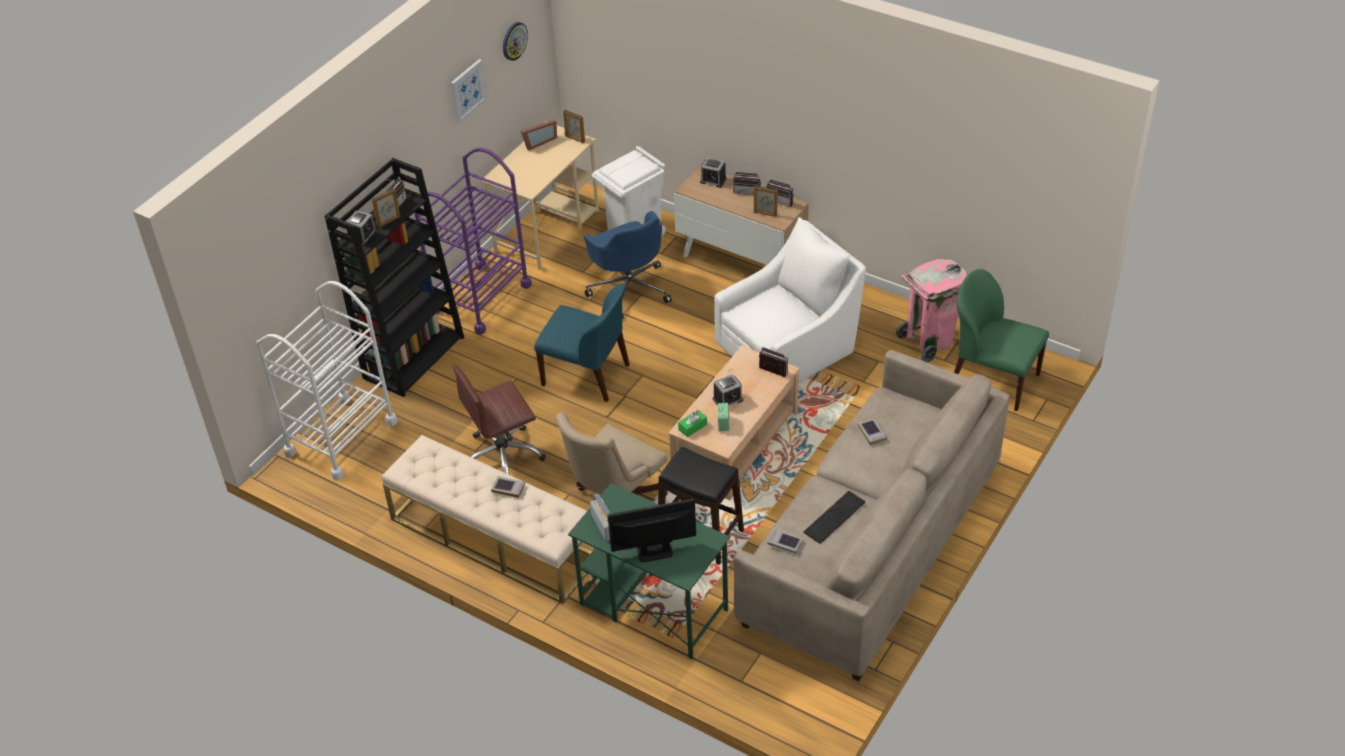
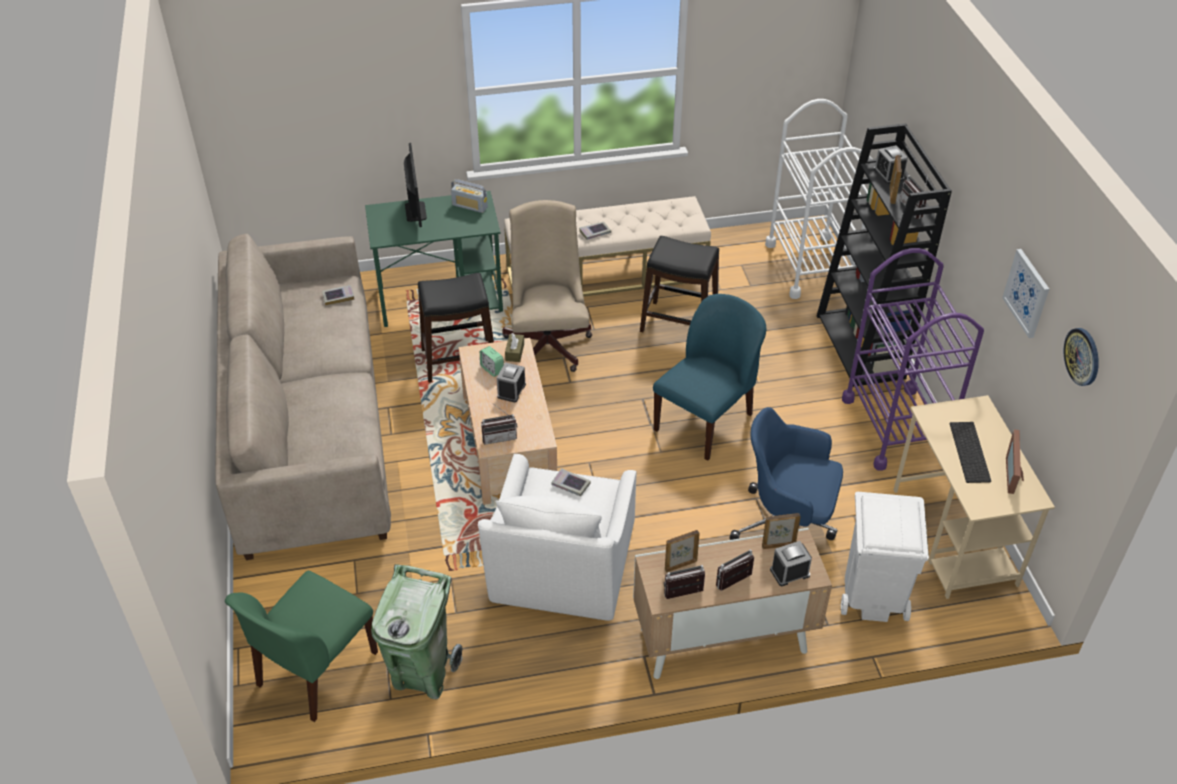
camera: 135 degrees right, 0 degrees up
(503, 456) = (678, 323): brown office chair -> black stool
(574, 139) = (989, 504): picture frame -> picture frame (778, 545)
(587, 375) = (705, 421): blue chair -> blue chair turned 150 degrees clockwise
(654, 551) = (415, 211): monitor -> monitor turned 45 degrees counterclockwise
(692, 427) = (514, 352): green tissue box -> brown tissue box
(834, 516) = (316, 335): keyboard -> keyboard (971, 453)
(872, 433) = (341, 414): book -> book (570, 485)
(928, 341) = (423, 674): pink trash can -> green trash can
(992, 380) = (315, 670): green chair -> green chair turned 135 degrees clockwise

